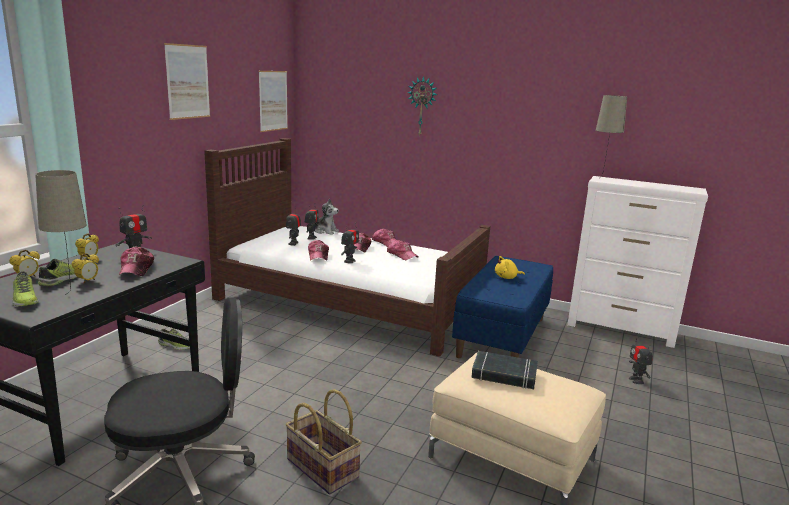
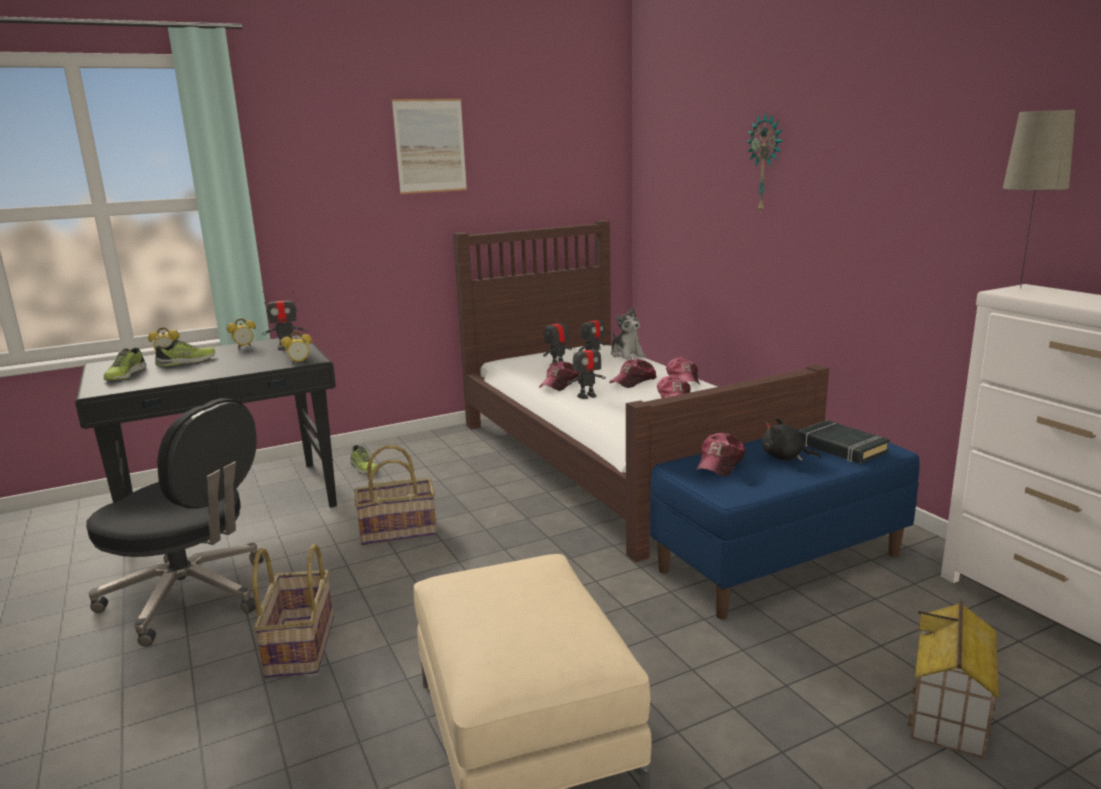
camera: 40 degrees right, 0 degrees up
(72, 296) = (157, 379): beige table lamp -> none
(87, 281) = (197, 367): alarm clock -> alarm clock (299, 363)
(136, 269) = (256, 362): cap -> cap (720, 464)
(273, 101) = (586, 168): picture -> none
(274, 379) = (398, 530): none -> basket
(504, 375) = (506, 591): black book -> black book (841, 448)
(507, 277) = (785, 457): yellow plush toy -> black plush toy
(636, 380) = (949, 713): toy robot -> toy house

